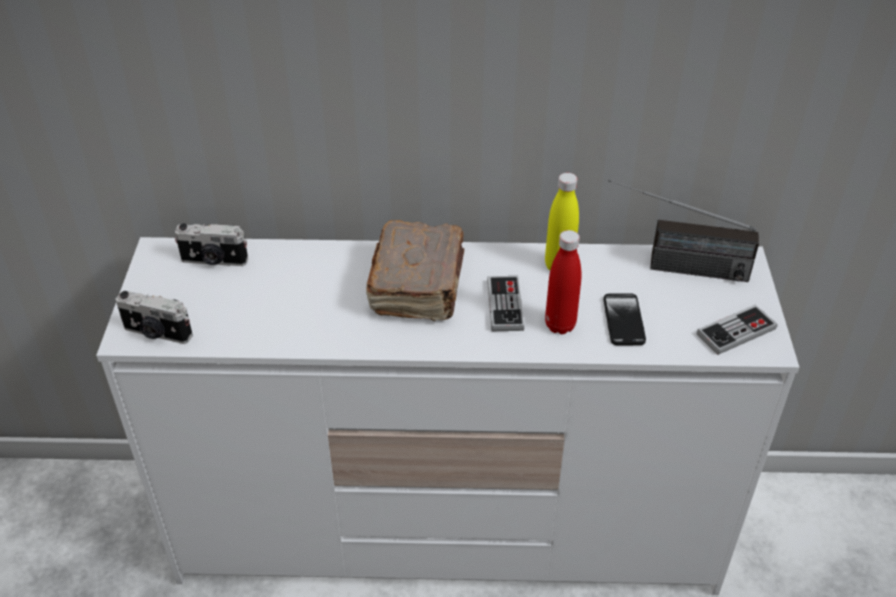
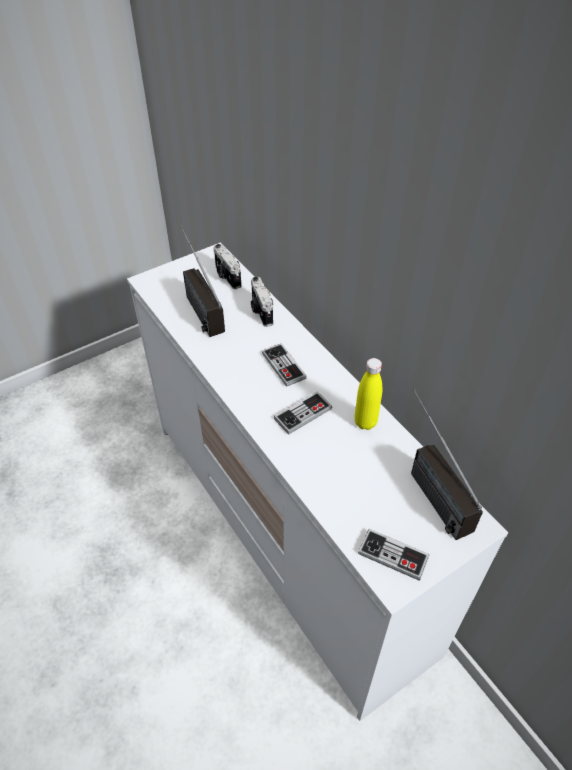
camera: 55 degrees right, 5 degrees up
(157, 333) = (157, 289): camera -> camera (261, 311)
(232, 309) = (197, 304): none -> radio
(419, 285) = (283, 366): brown book -> game controller
(560, 325) = (309, 450): red bottle -> none
(623, 320) = (344, 482): phone -> none

